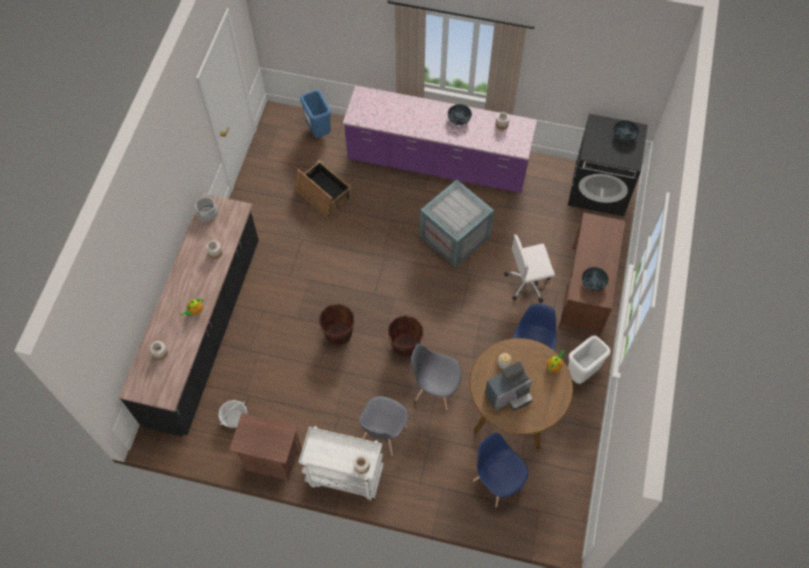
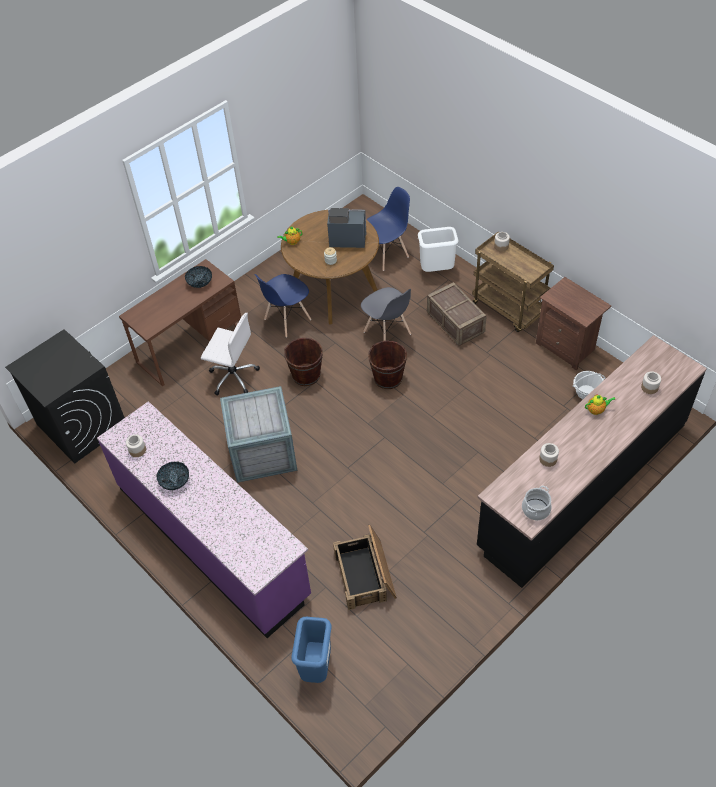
camera: 145 degrees left, 10 degrees down
(338, 334) = (444, 417): brown bucket -> brown bucket (306, 375)
(344, 476) = (509, 309): white cart -> brown cart
(383, 434) = (456, 323): grey chair -> crate
(497, 482) = (386, 255): blue chair -> blue chair turned 120 degrees counterclockwise
(581, 373) = (256, 290): white trash can -> white trash can (437, 271)
(624, 135) = (38, 367): bowl -> none

